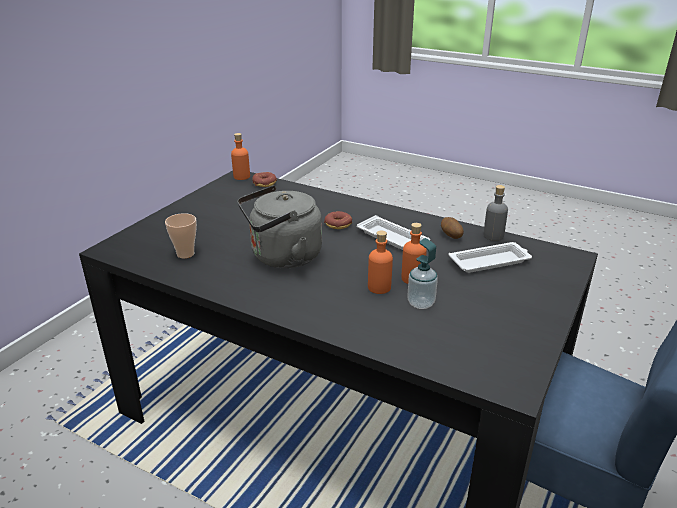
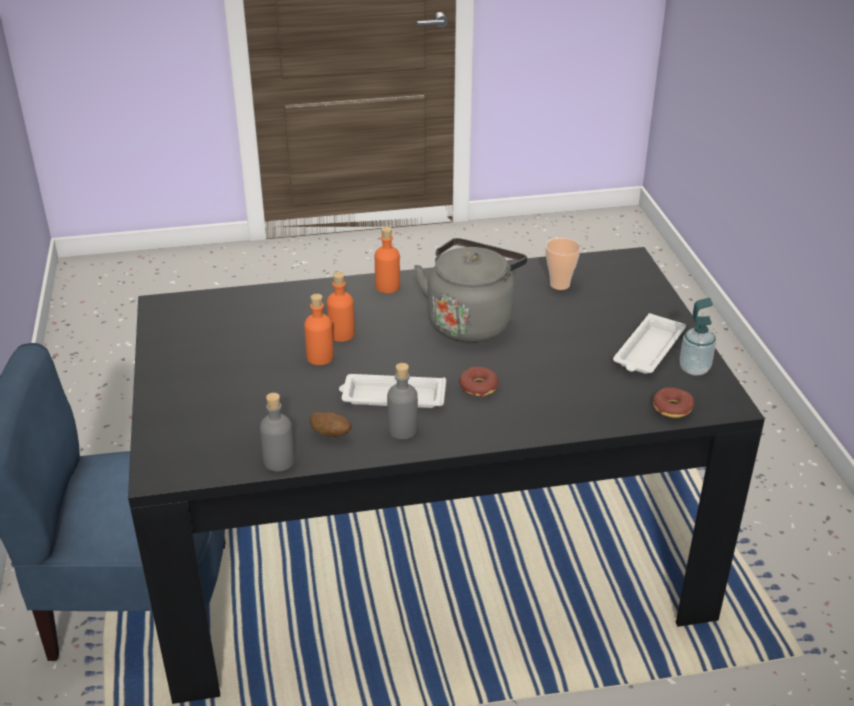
camera: 140 degrees right, 5 degrees up
(241, 176) = (722, 405): orange bottle -> orange bottle (387, 287)
(407, 223) = (402, 430): none -> grey bottle
(420, 303) = (288, 337): soap dispenser -> soap dispenser (694, 368)
(490, 261) = (255, 417): white tray -> white tray (648, 351)

